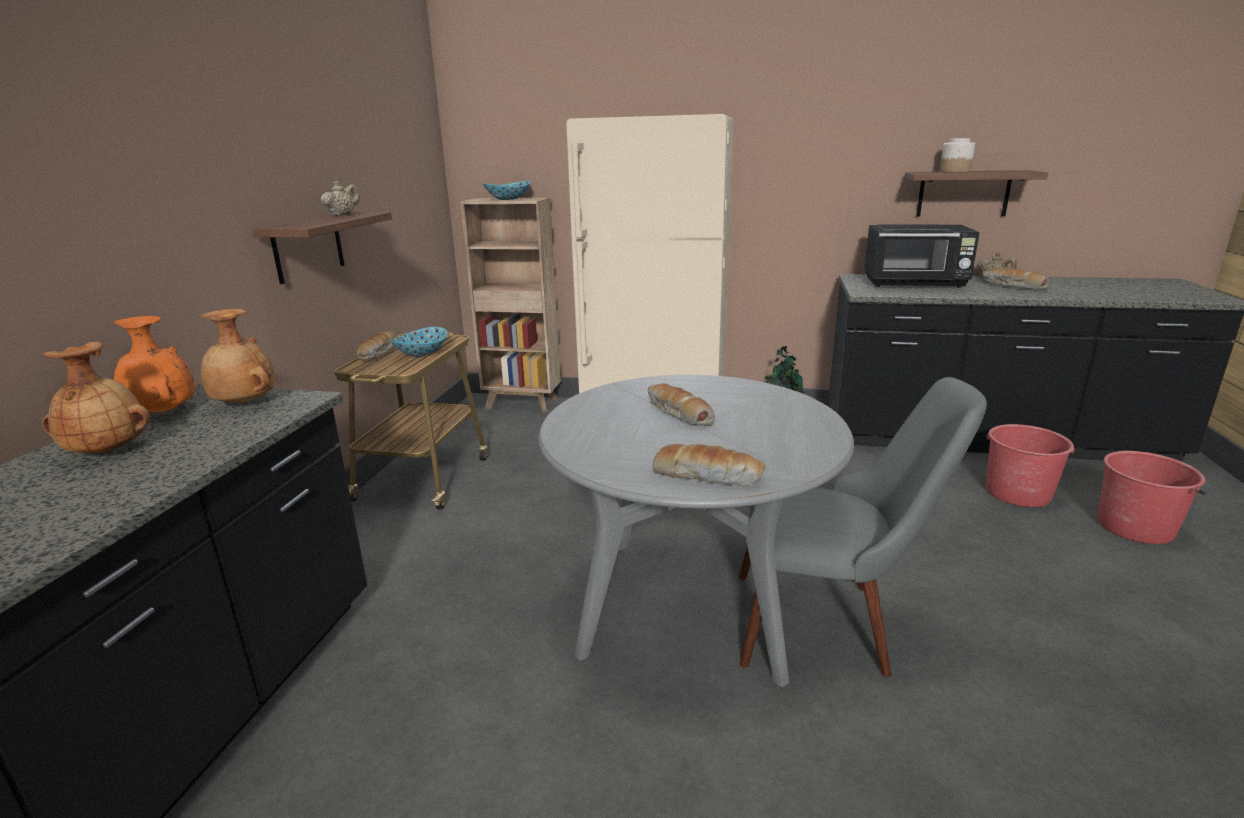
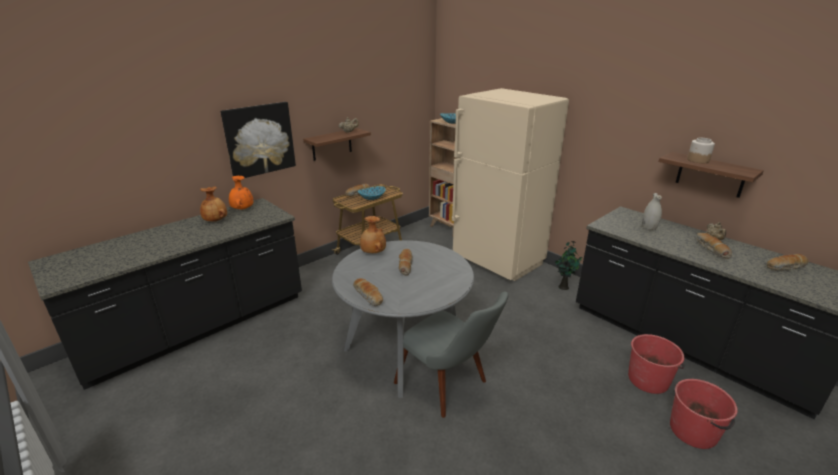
camera: 35 degrees right, 5 degrees up
(156, 224) = (259, 139): none -> picture
(244, 403) = (264, 212): brown vase -> brown vase (373, 252)
(915, 283) = (649, 227): black microwave -> white vase
(1100, 285) = (785, 267): none -> bread

